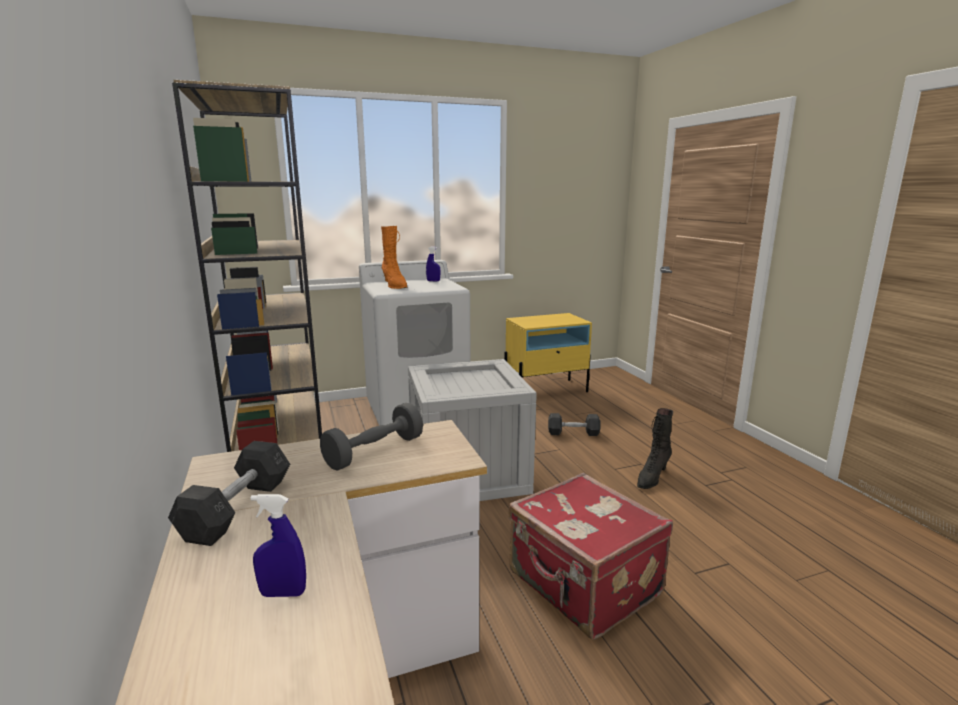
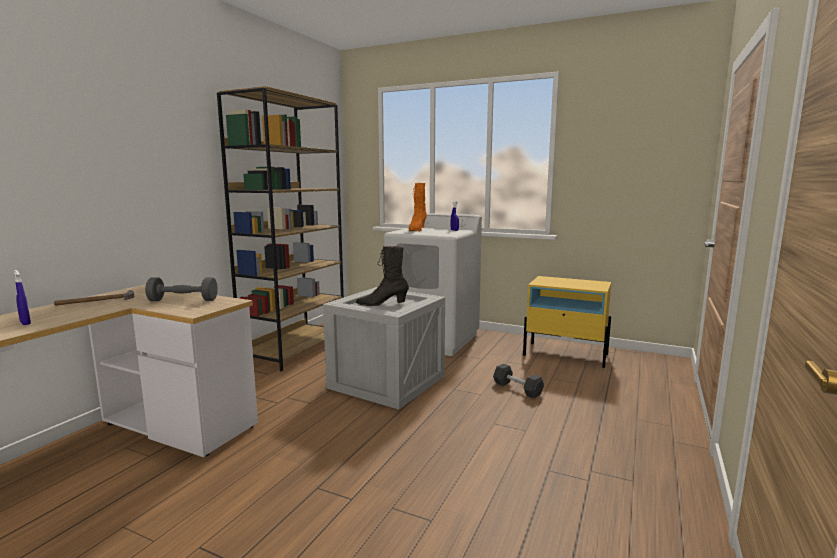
camera: 45 degrees right, 5 degrees down
(237, 509) = (96, 301): grey dumbbell -> hammer
(583, 585) = (312, 467): red suitcase -> none
(652, 478) = (510, 442): black boot -> black boot (382, 304)

